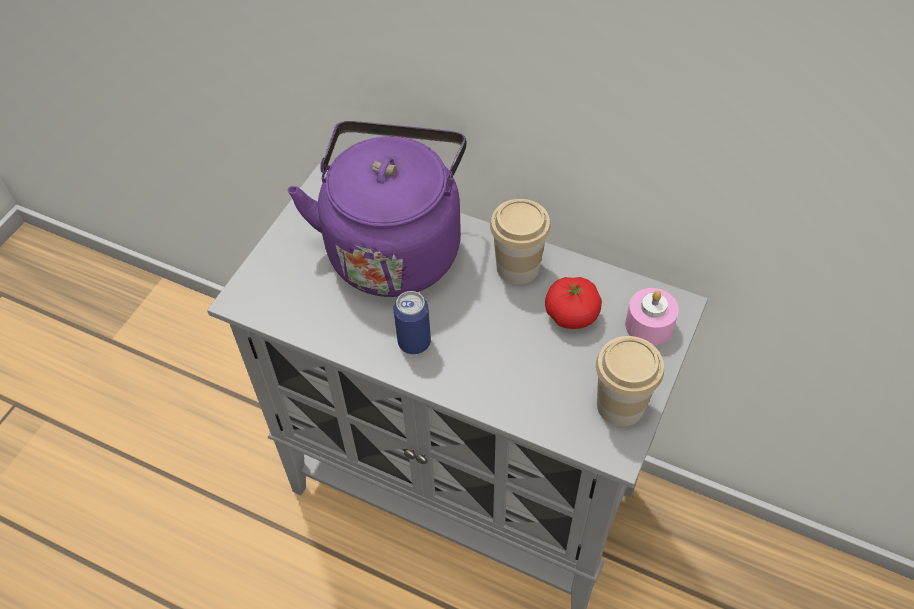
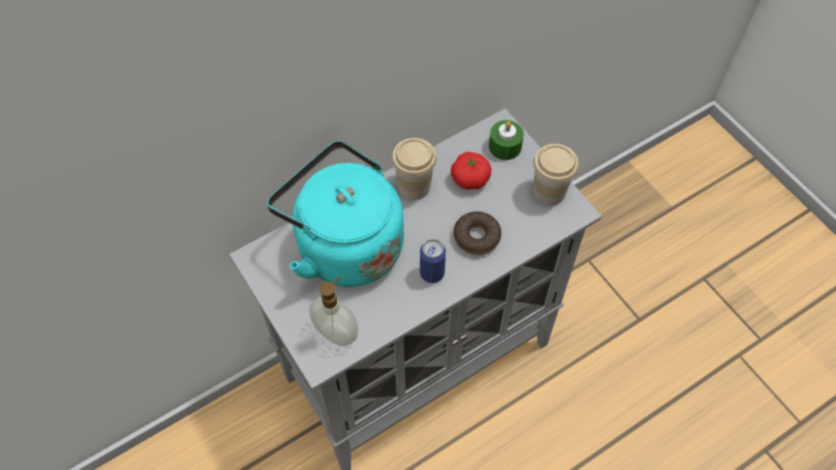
camera: 60 degrees left, 5 degrees up
(283, 296) = (337, 332): none -> soap dispenser
(394, 246) = (344, 245): purple kettle -> turquoise kettle
(495, 361) = (476, 237): none -> donut
(649, 325) = (505, 146): pink candle -> green candle

